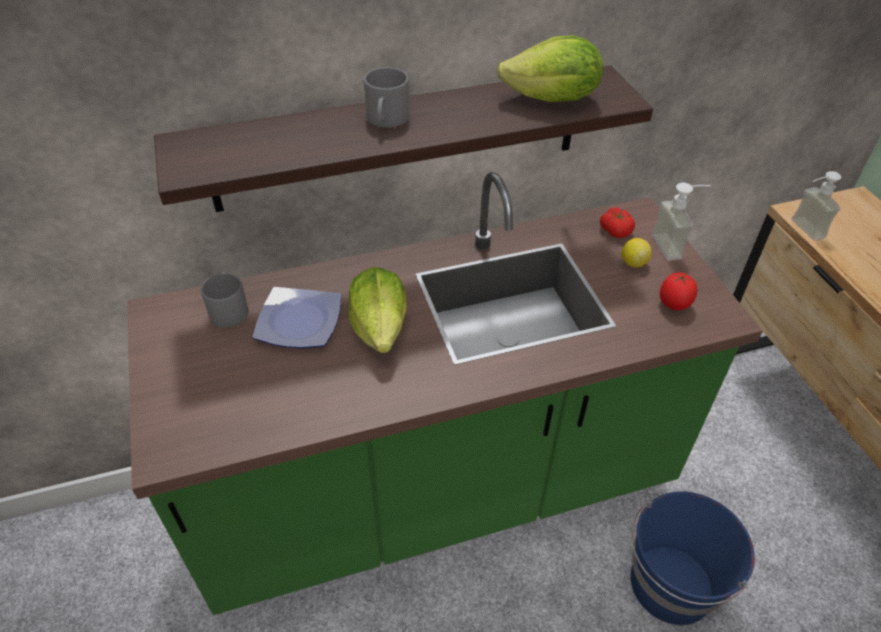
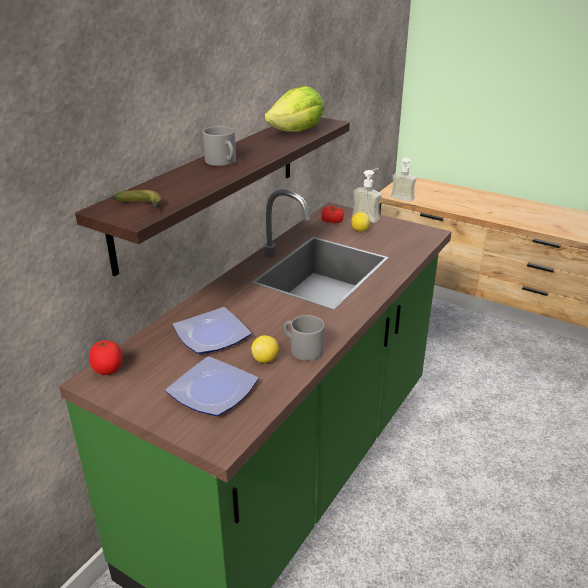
camera: 40 degrees left, 15 degrees down
(214, 155) = (142, 206): none -> banana
(224, 389) = (212, 389): none -> plate
(228, 308) = (150, 352): grey mug -> grey mug (301, 349)
(308, 386) = (265, 359): none -> lemon
(380, 328) = (268, 314): lettuce -> none
(670, 585) = (464, 434): blue bucket -> none
(674, 305) = (402, 238): tomato -> tomato (108, 371)

